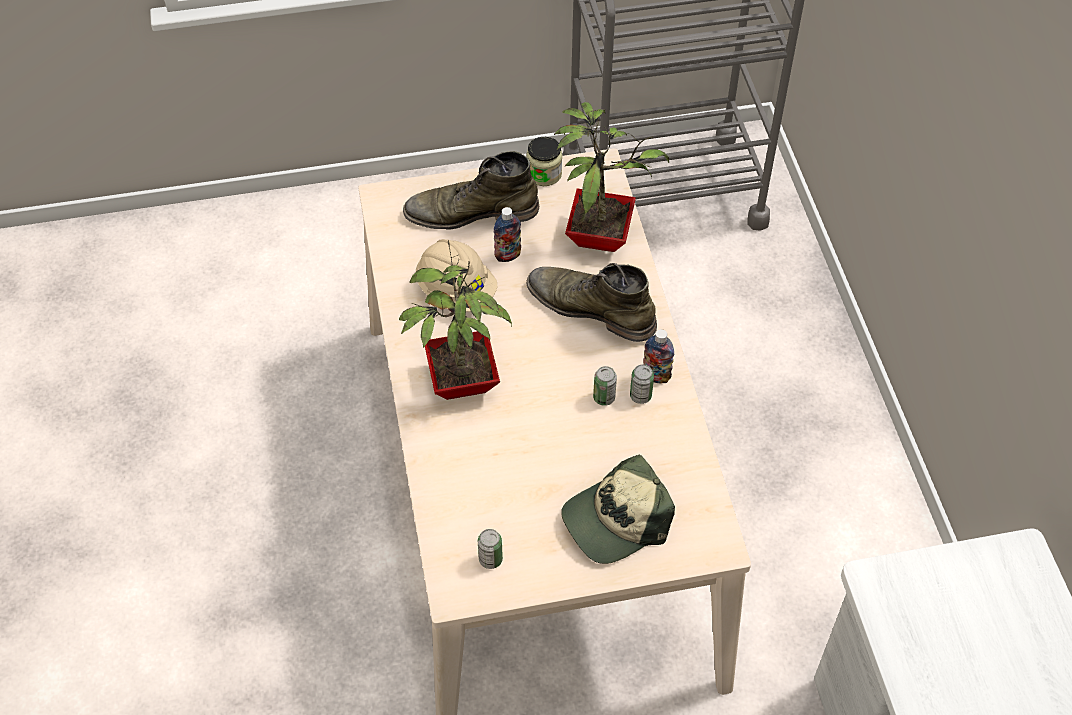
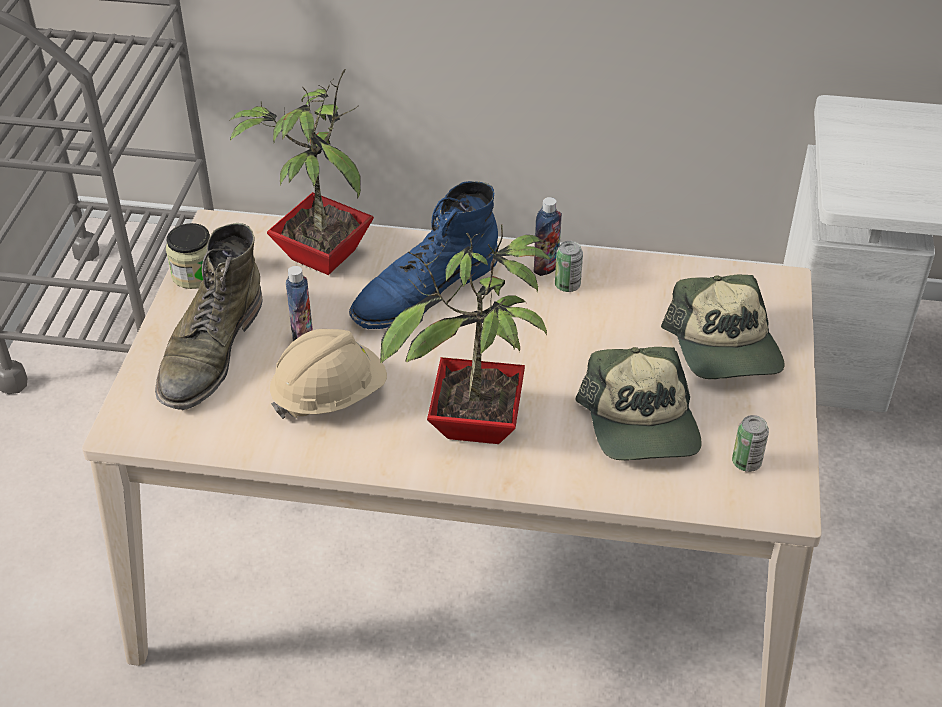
camera: 70 degrees left, 10 degrees down
(505, 482) = (641, 423): none -> cap
(591, 308) = (424, 290): green boot -> blue boot
(604, 398) = (557, 313): can -> none

